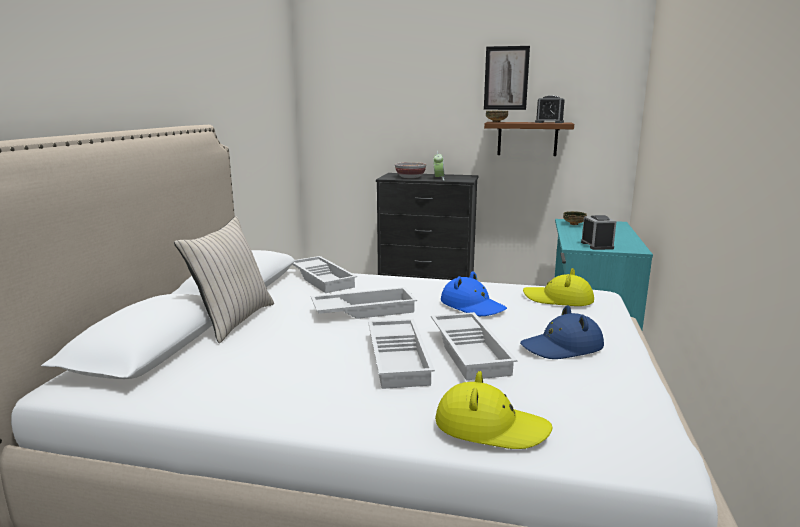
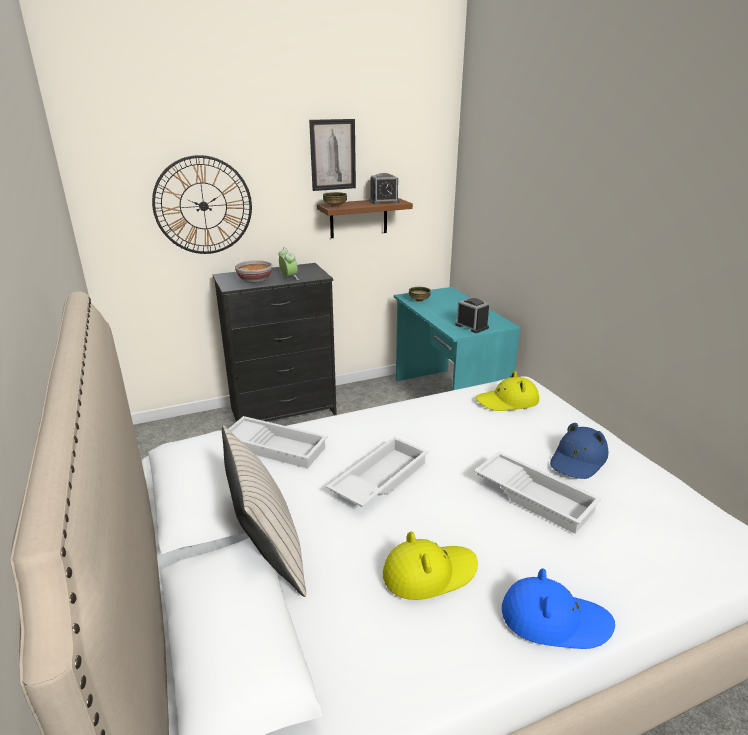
camera: 35 degrees left, 10 degrees up
(389, 115) = (203, 206): none -> wall clock
(400, 359) = (494, 531): white tray -> none
(472, 306) = (458, 435): blue hat -> blue hat (554, 619)
(490, 427) = (649, 577): yellow hat -> yellow hat (429, 573)

